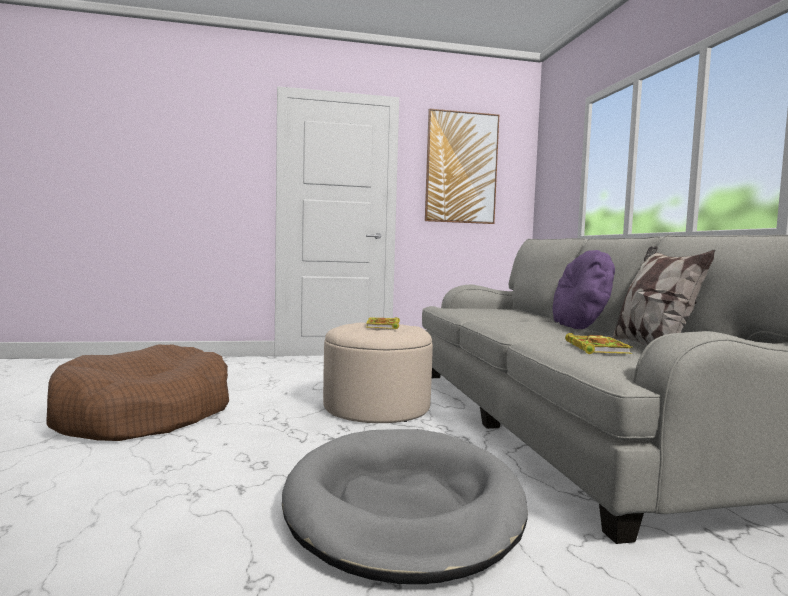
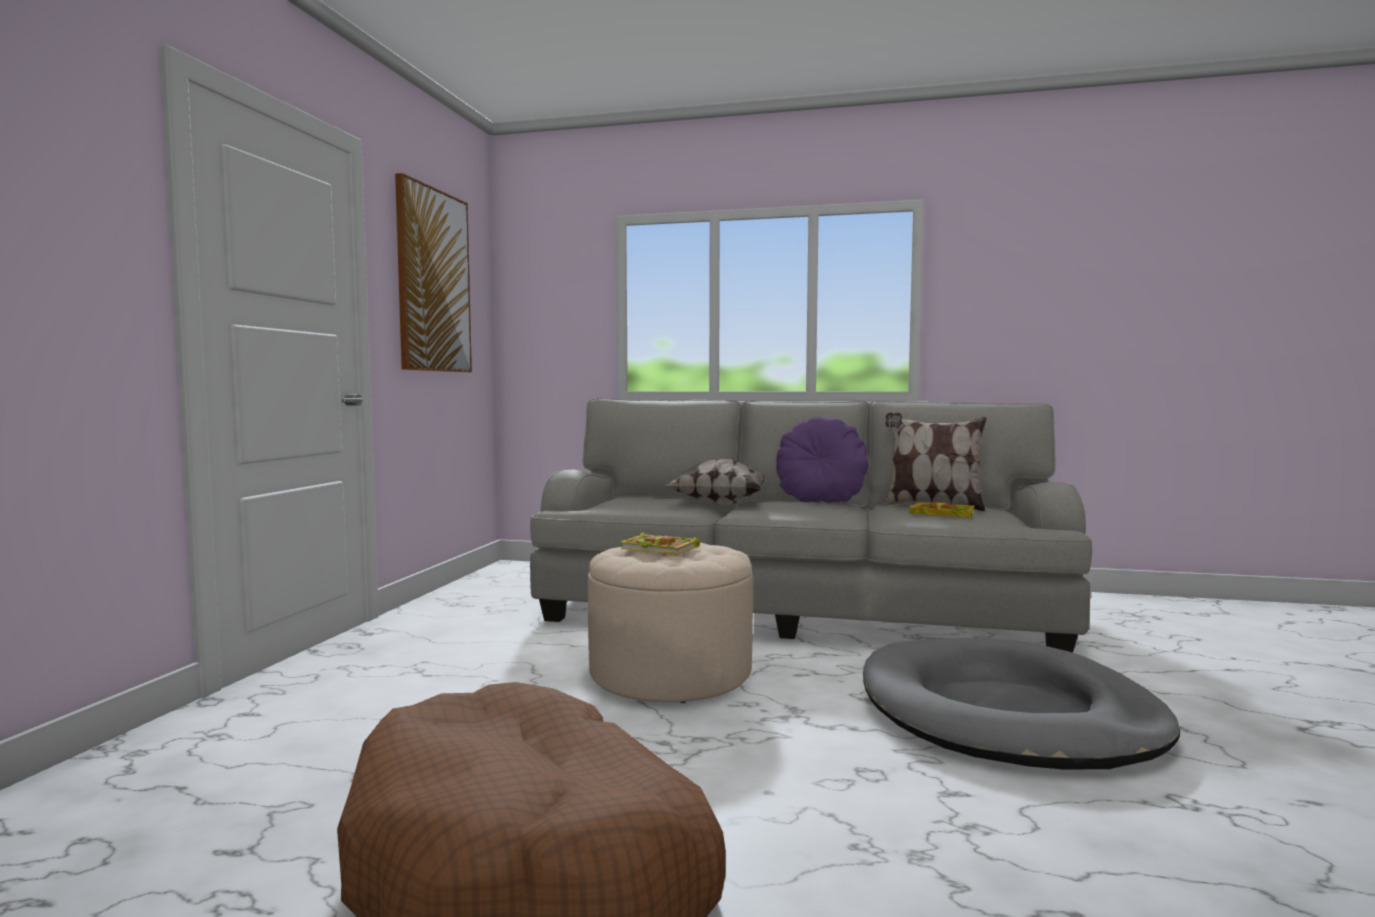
camera: 65 degrees left, 0 degrees up
(522, 318) = (718, 503): none -> pillow

